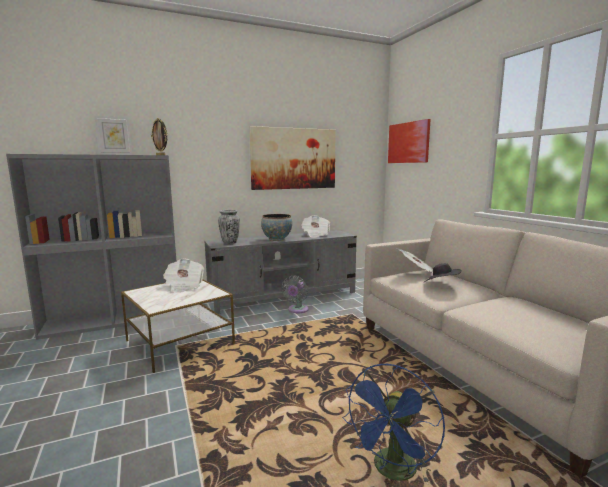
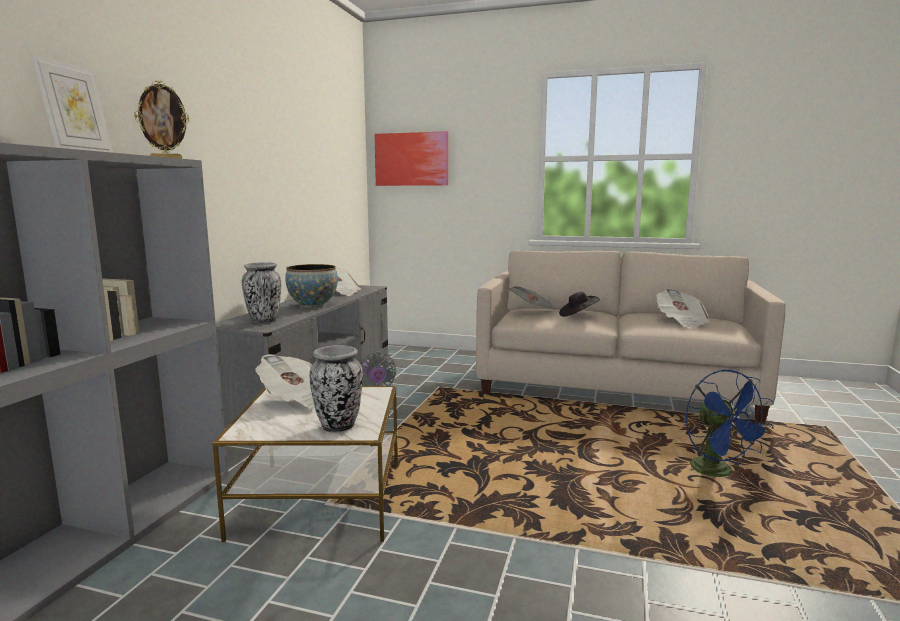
camera: 50 degrees left, 0 degrees up
(158, 302) = (338, 427): none -> vase
(293, 158) = (291, 175): picture -> none
(530, 319) = (681, 322): none -> newspaper

